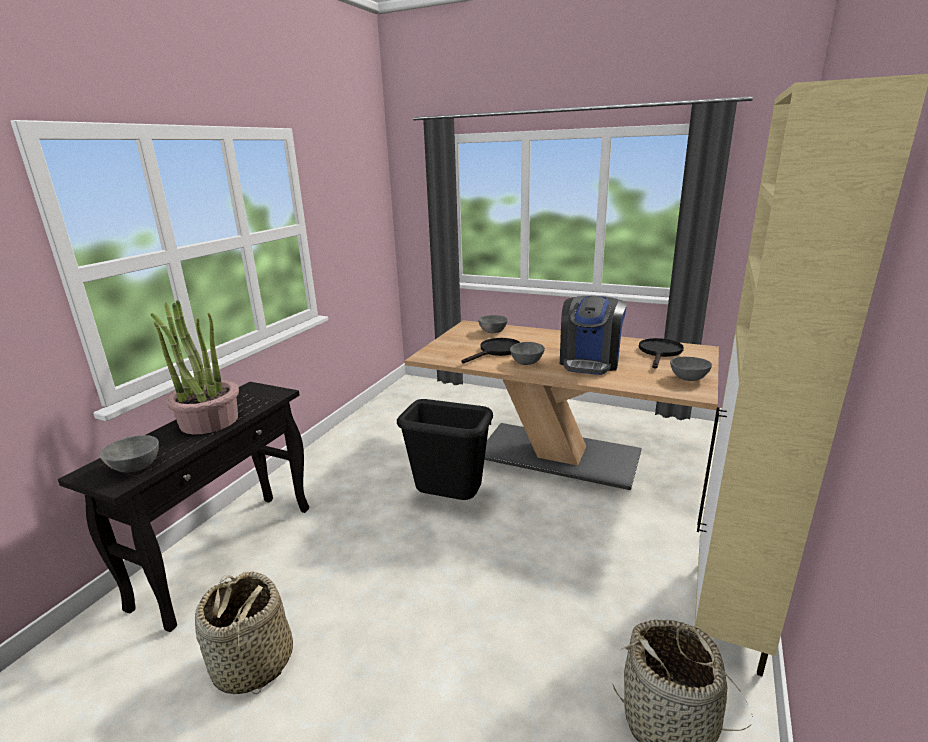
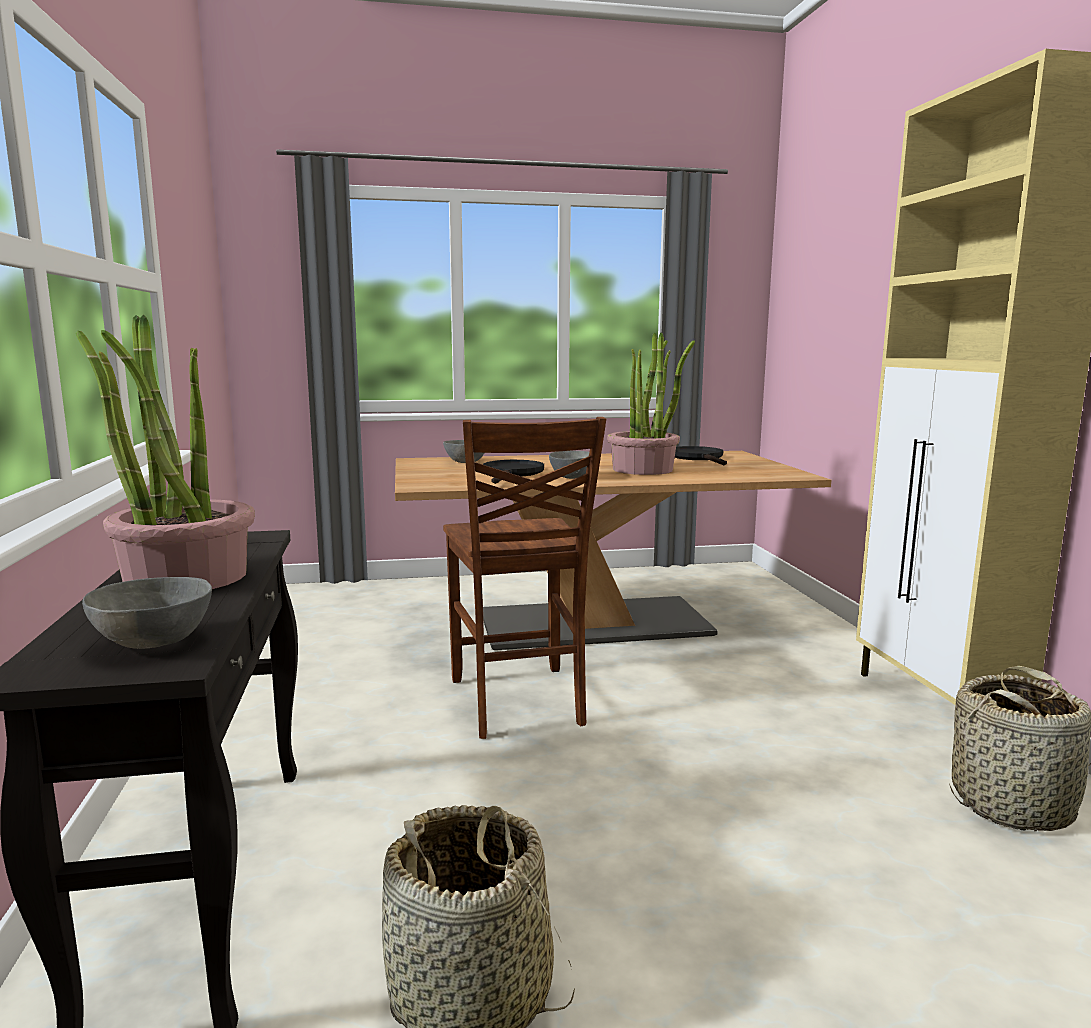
camera: 35 degrees left, 10 degrees down
(448, 502) = (518, 703): black trash can -> brown chair
(590, 361) = (643, 469): coffee machine -> potted plant
(689, 379) = (768, 469): grey bowl -> none

